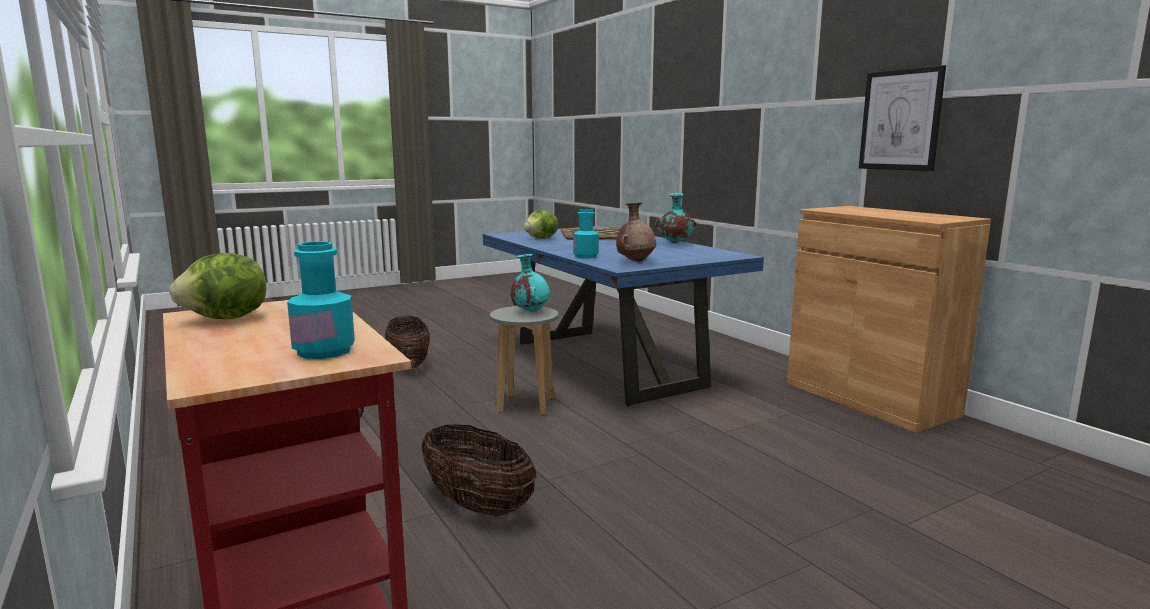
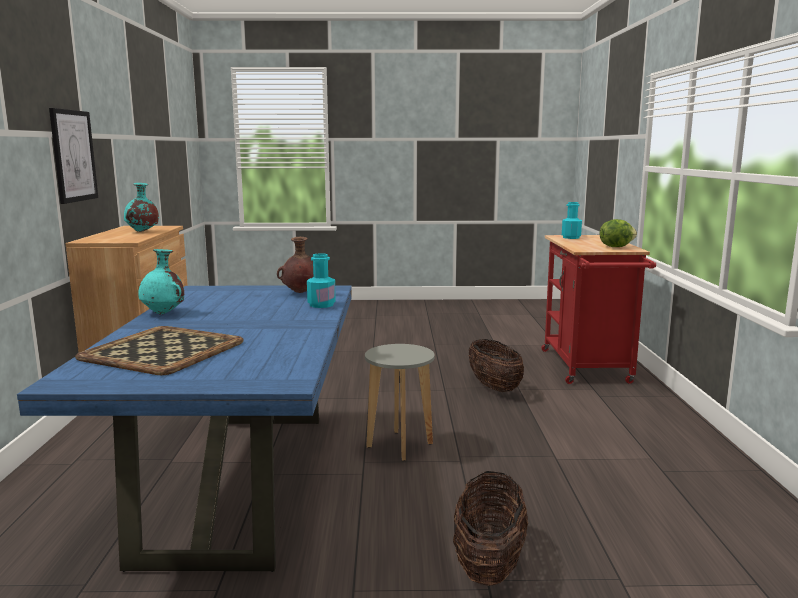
camera: 150 degrees left, 0 degrees up
(530, 311) = (391, 354): turquoise vase -> turquoise vase (142, 231)
(542, 238) = (268, 351): lettuce -> none

